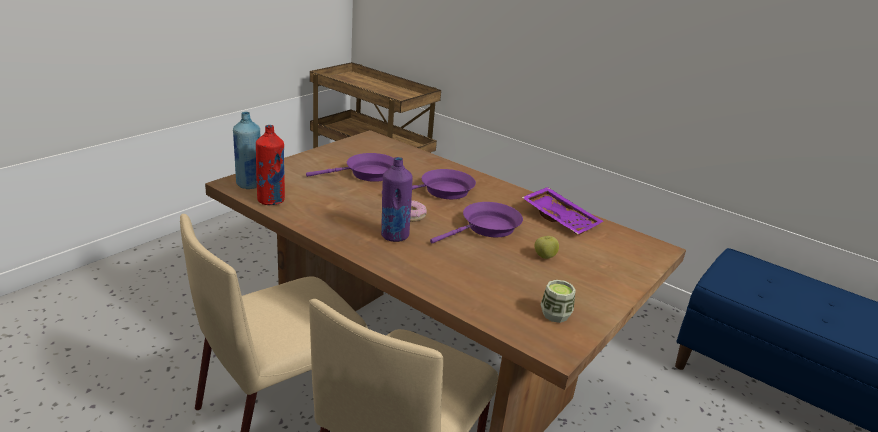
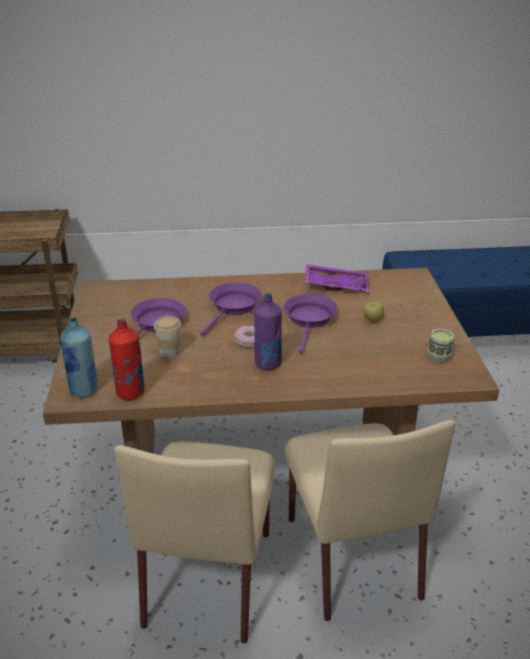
camera: 40 degrees left, 5 degrees up
(342, 193) = (169, 352): none -> cup

